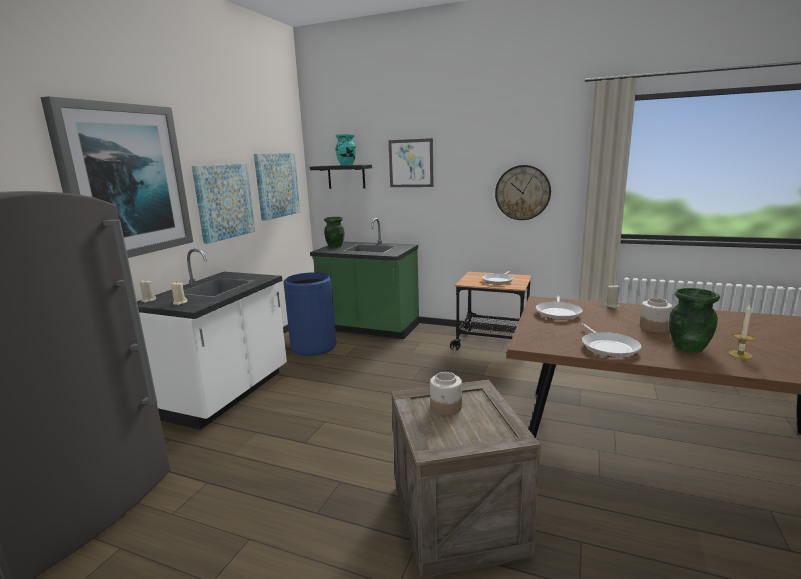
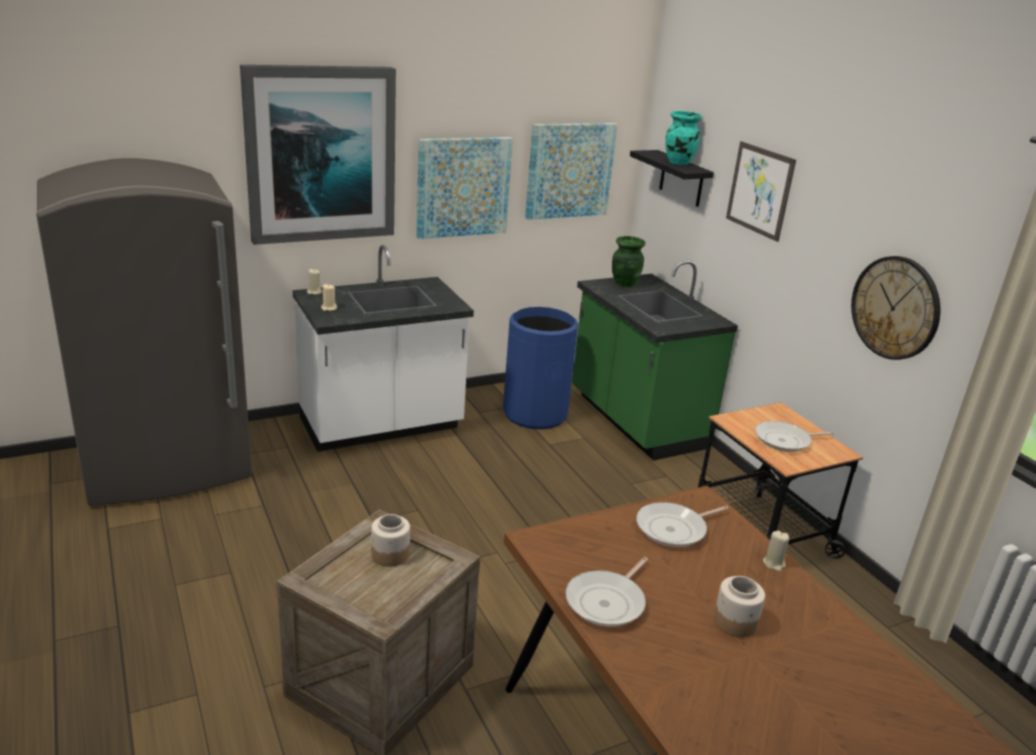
camera: 40 degrees right, 10 degrees up
(688, 347) = (697, 668): green vase -> none
(740, 354) = (734, 720): candle -> none

